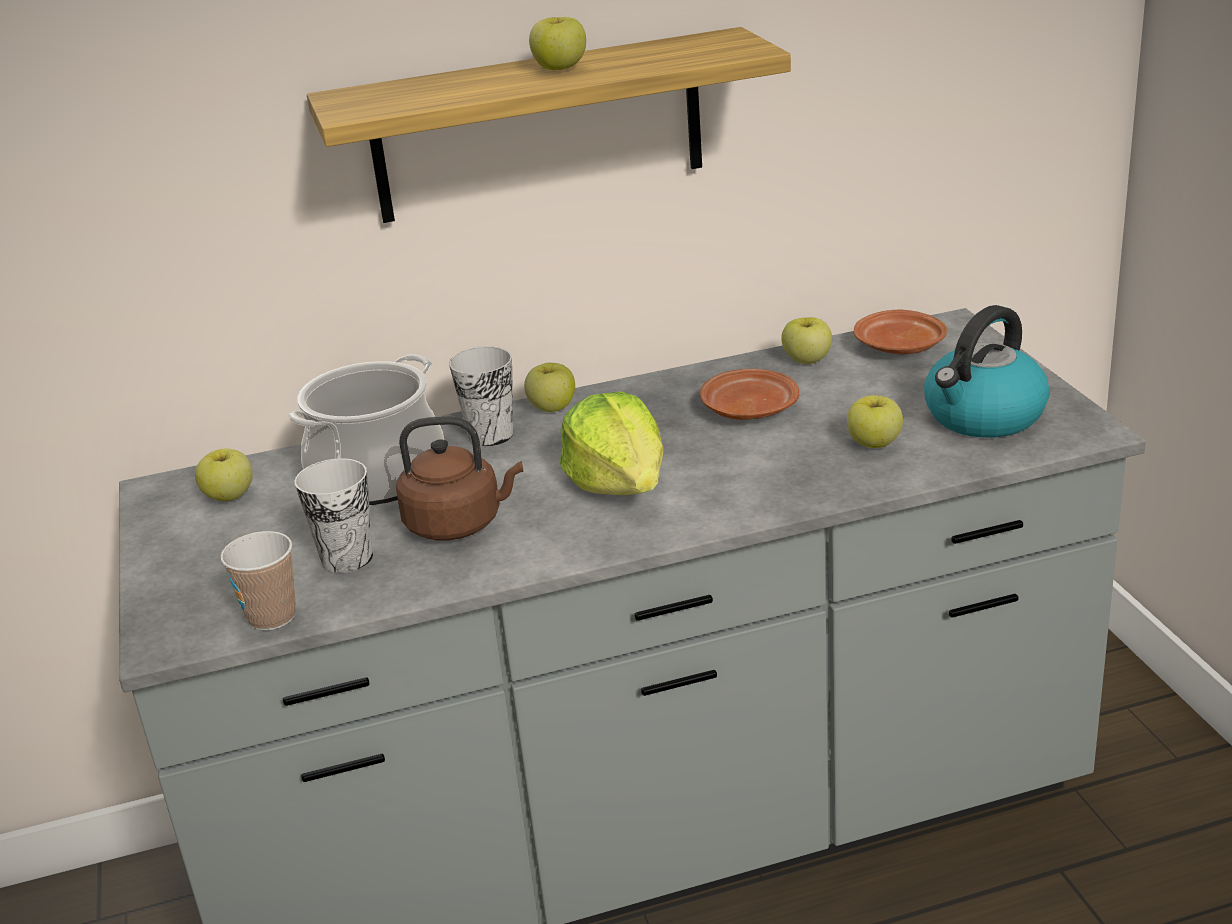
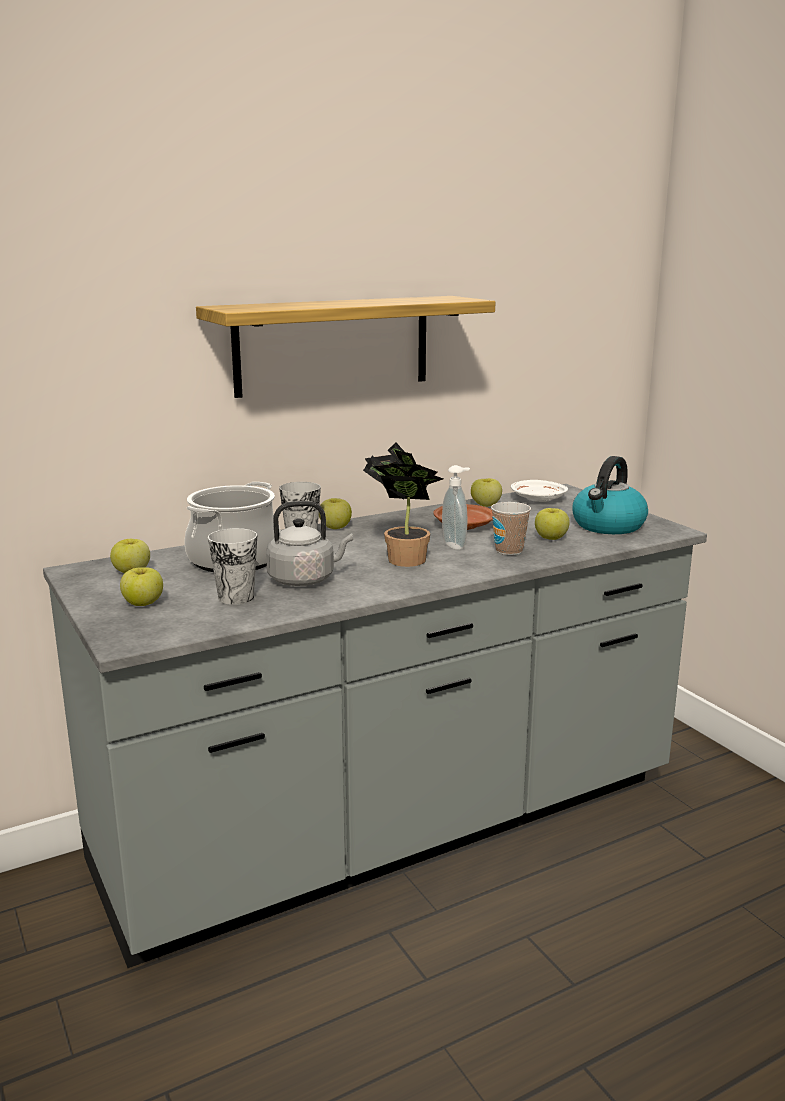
camera: 15 degrees left, 10 degrees down
(272, 617) = (198, 627): cup -> cup (509, 551)
(459, 524) = (305, 579): brown kettle -> grey kettle
(560, 68) = (358, 302): apple -> apple (143, 603)
(620, 483) = (402, 559): lettuce -> potted plant
(715, 455) = (456, 545): none -> soap dispenser
(900, 347) = (538, 499): brown plate -> white plate

